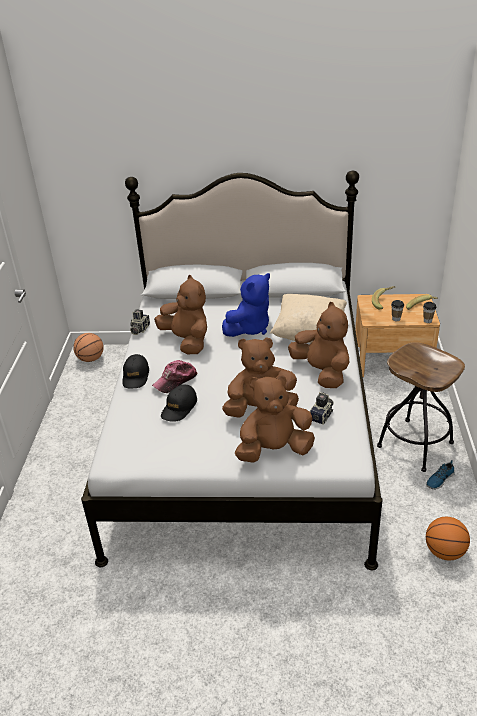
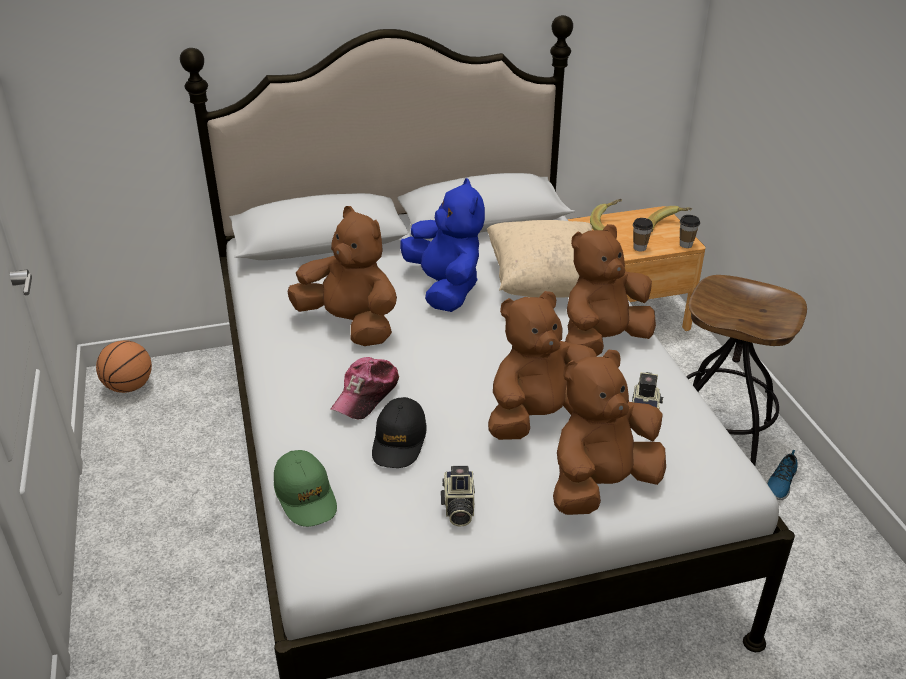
camera: 20 degrees left, 0 degrees up
(119, 427) = (306, 496): none -> green cap
(136, 376) = (289, 399): black cap -> none
(139, 329) = (253, 316): camera -> camera (458, 508)
(249, 328) = (445, 288): blue plush toy -> blue plush toy turned 45 degrees counterclockwise
(322, 372) = (602, 342): brown plush toy -> brown plush toy turned 75 degrees counterclockwise
(444, 552) = (846, 595): basketball -> none

